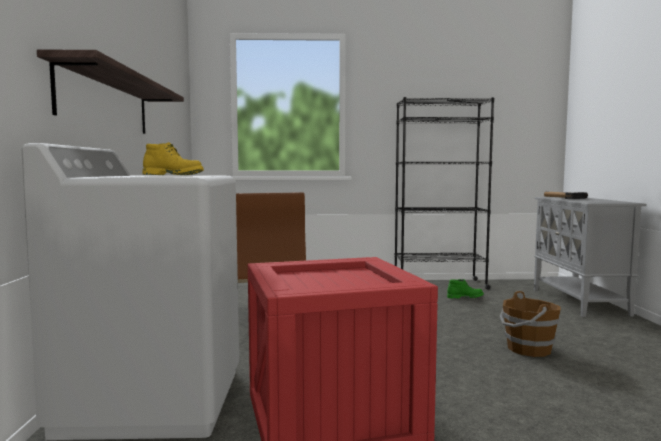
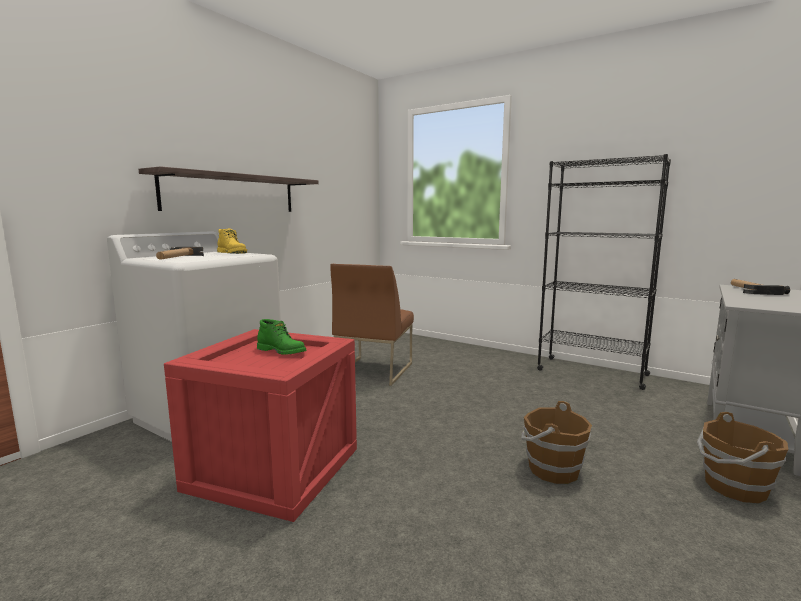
camera: 35 degrees right, 5 degrees up
(139, 176) = (177, 257): none -> hammer
(465, 297) = (593, 393): green boot -> green boot (282, 351)
(620, 330) = (733, 487): none -> brown bucket

